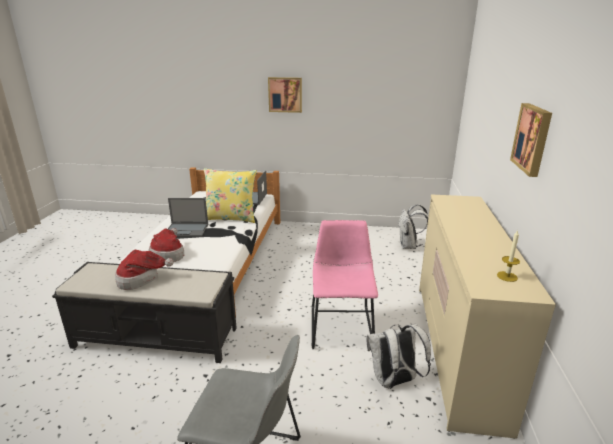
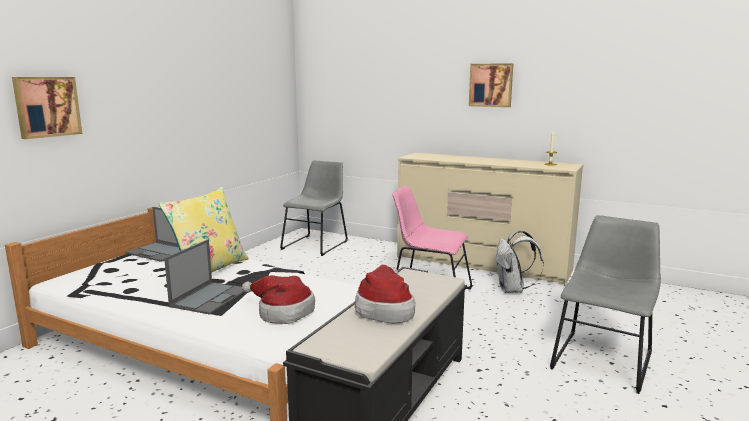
camera: 70 degrees left, 10 degrees down
(285, 94) = (147, 91): picture -> picture (46, 106)
(409, 246) = (316, 244): white backpack -> grey chair

